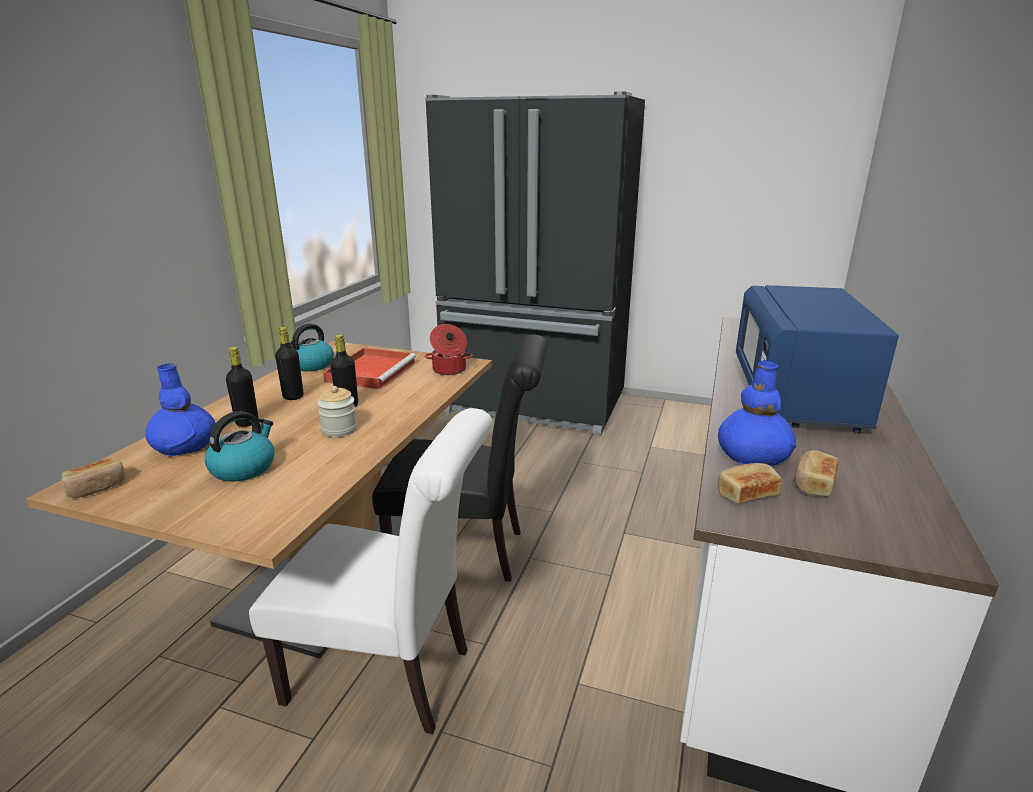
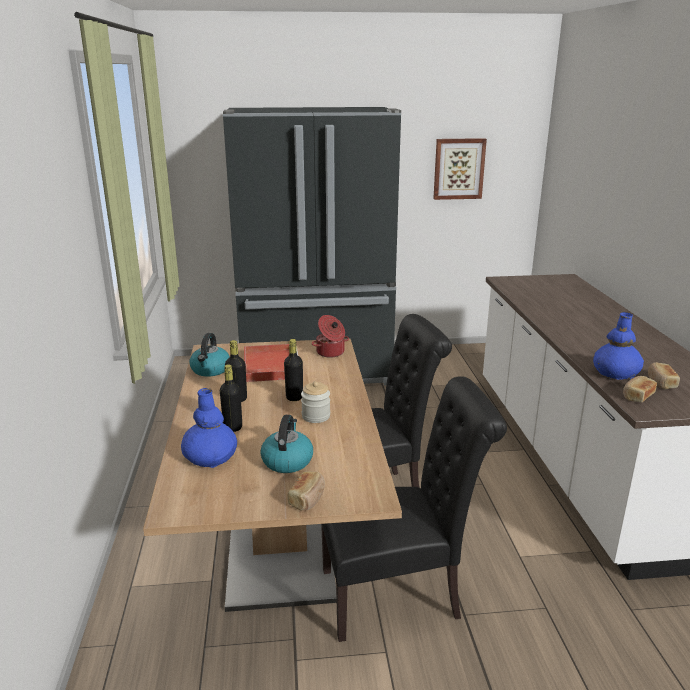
camera: 25 degrees left, 0 degrees up
(96, 487) = (192, 504): bread -> bread (307, 498)
(390, 676) = (399, 595): white chair -> black chair
(739, 182) = (458, 169): none -> picture
(797, 397) = (596, 330): blue microwave -> none

